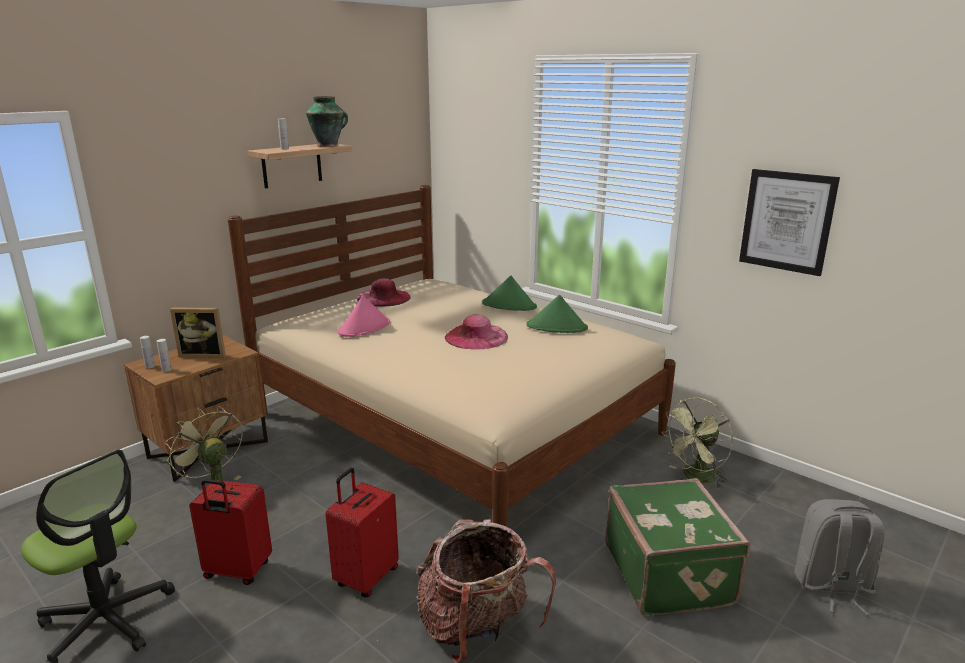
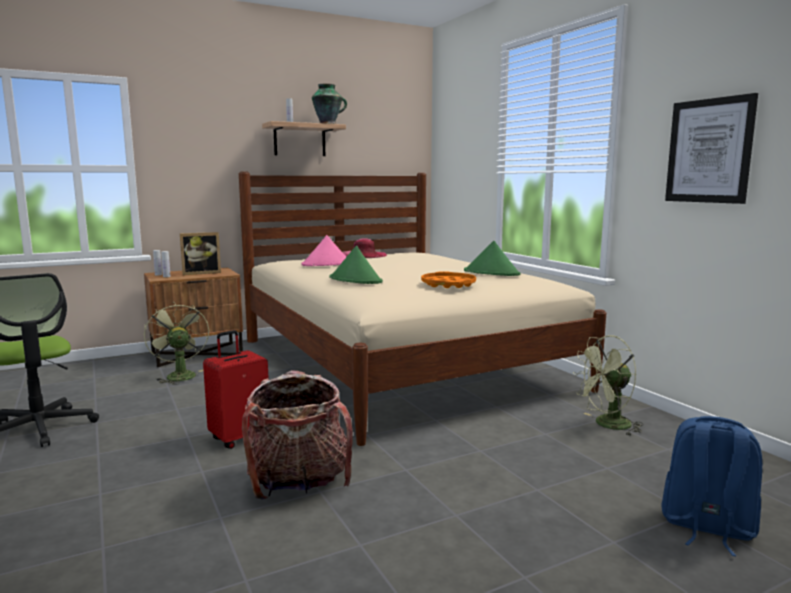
camera: 20 degrees right, 10 degrees down
(204, 354) = (201, 273): picture frame -> picture frame turned 45 degrees counterclockwise
(237, 571) = (150, 418): red suitcase -> none
(476, 337) = (411, 272): pink hat -> none
(509, 305) = (464, 263): green hat -> green hat (355, 280)
(537, 360) = (448, 284): none -> orange tray
(669, 574) = (519, 484): green suitcase -> none
(832, 586) = (706, 527): grey backpack -> blue backpack

